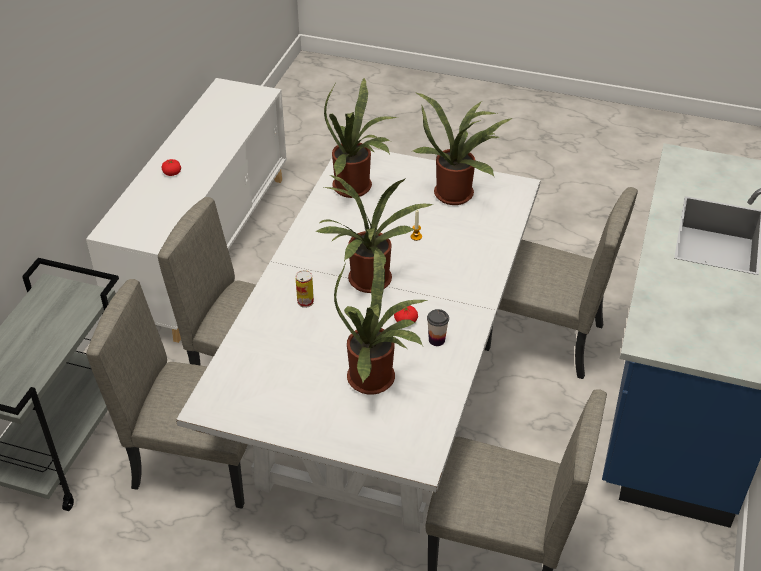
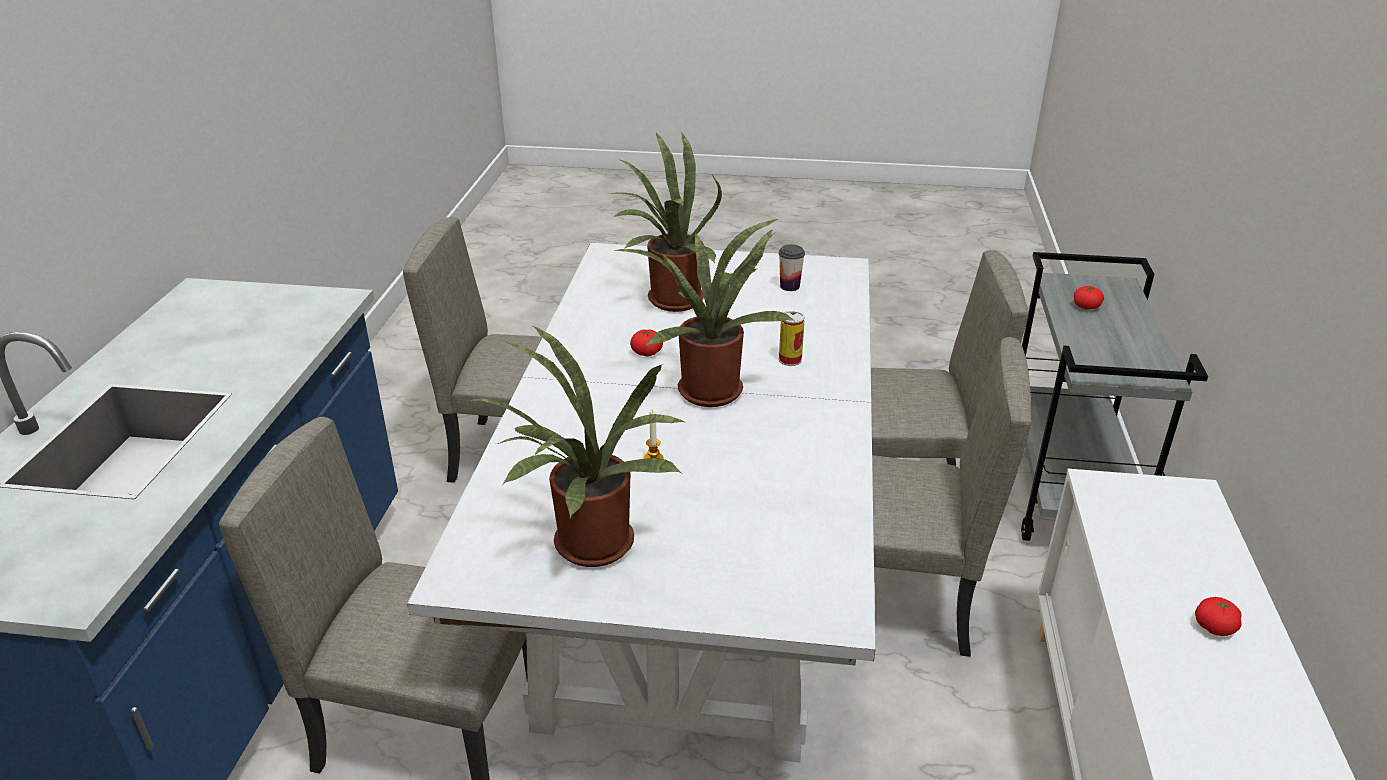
camera: 170 degrees right, 10 degrees down
(25, 364) = (1086, 307): none -> tomato
(356, 188) = (789, 535): potted plant -> none
(436, 340) = (602, 339): cup -> cup (789, 286)

